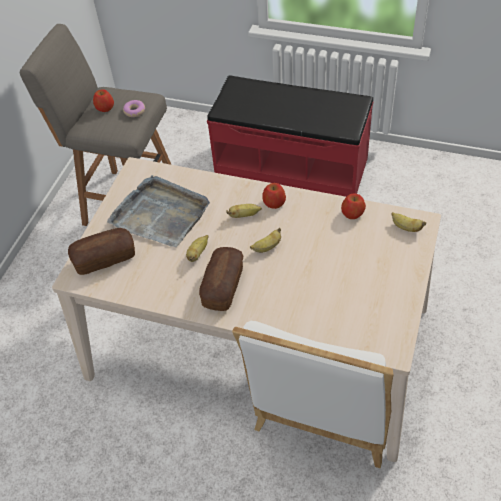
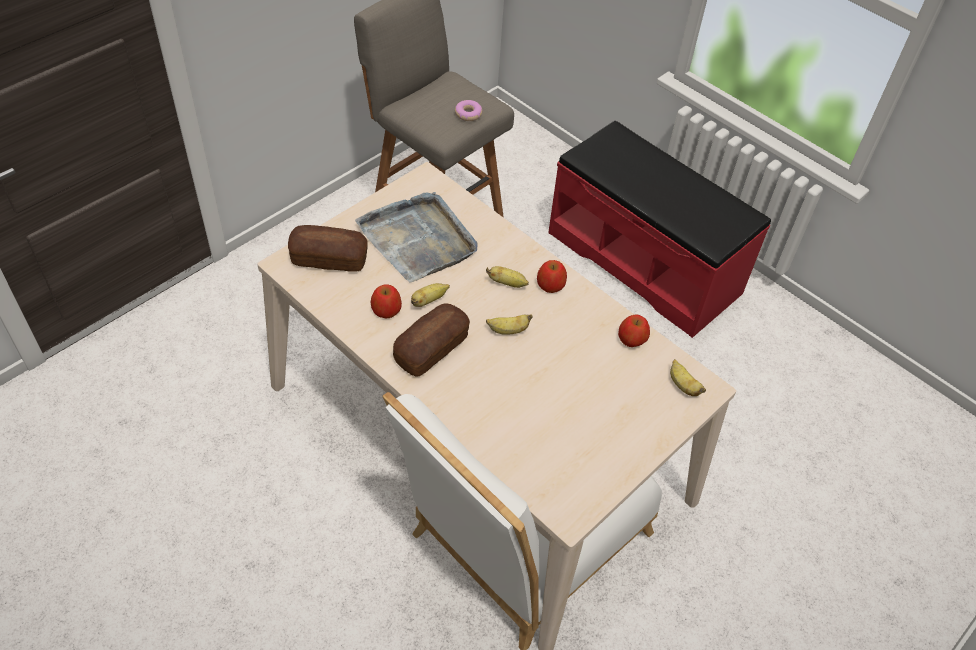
camera: 20 degrees right, 0 degrees up
(105, 107) = (439, 96): apple -> apple (386, 309)

